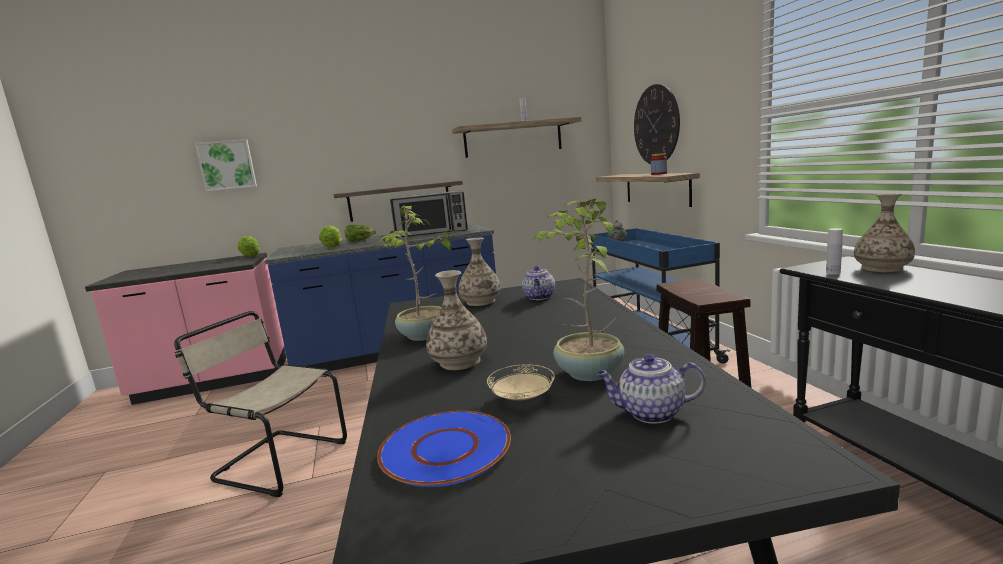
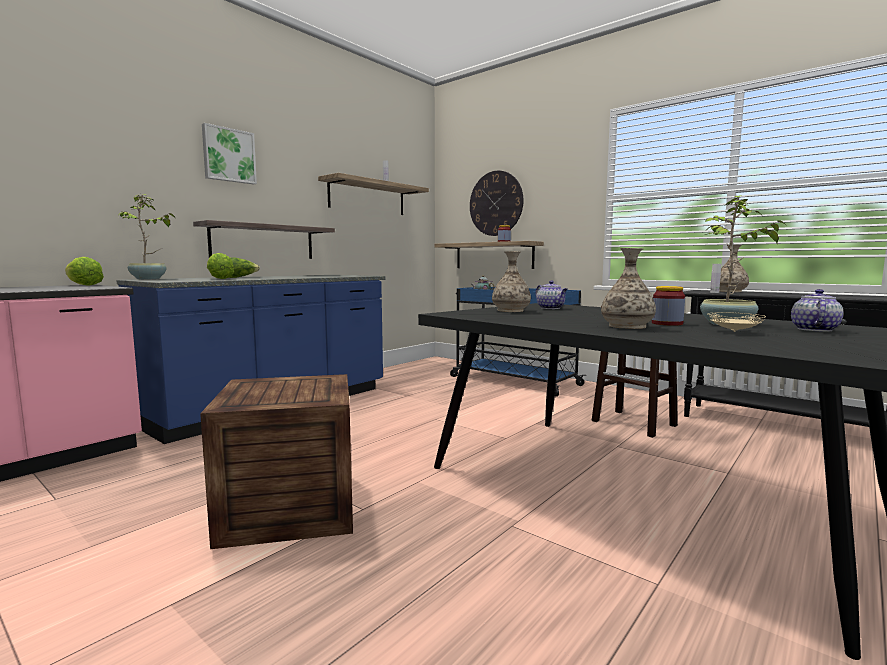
camera: 35 degrees left, 5 degrees down
(227, 165) = (51, 159): picture -> picture (228, 155)
(277, 461) = (290, 508): beige chair -> crate
(424, 336) = (541, 321): potted plant -> potted plant (148, 279)
(432, 233) = (316, 276): microwave -> none
(445, 448) = (777, 345): blue plate -> none
(524, 360) = (667, 323): none -> jar
(650, 413) = (813, 329): teapot -> teapot turned 150 degrees clockwise

